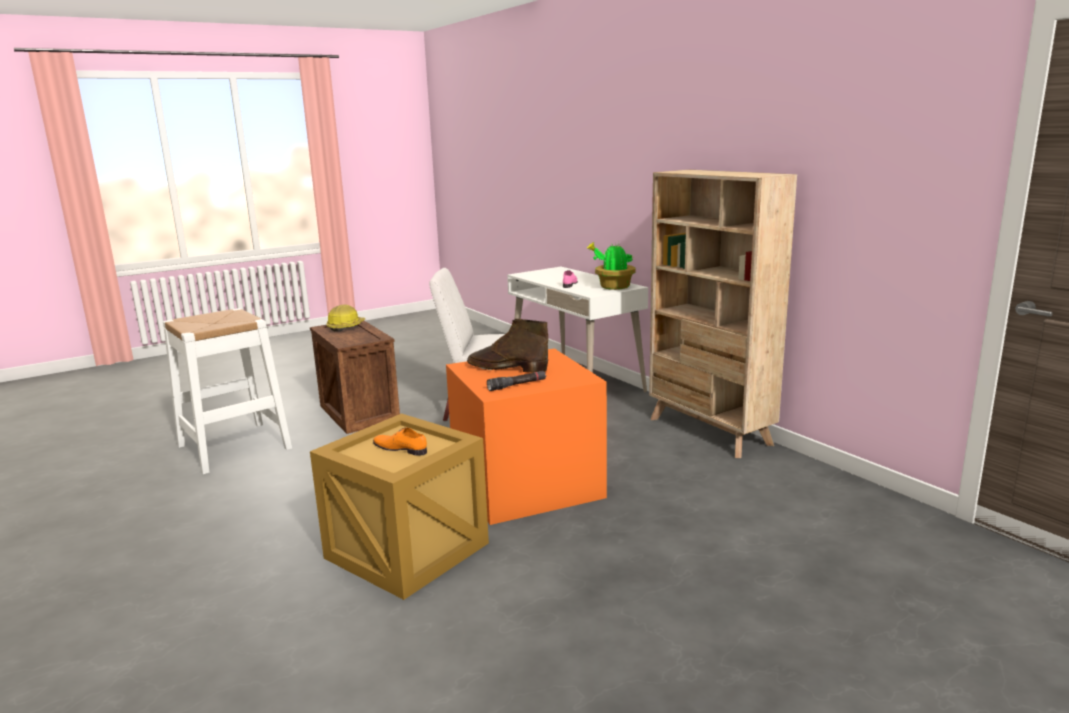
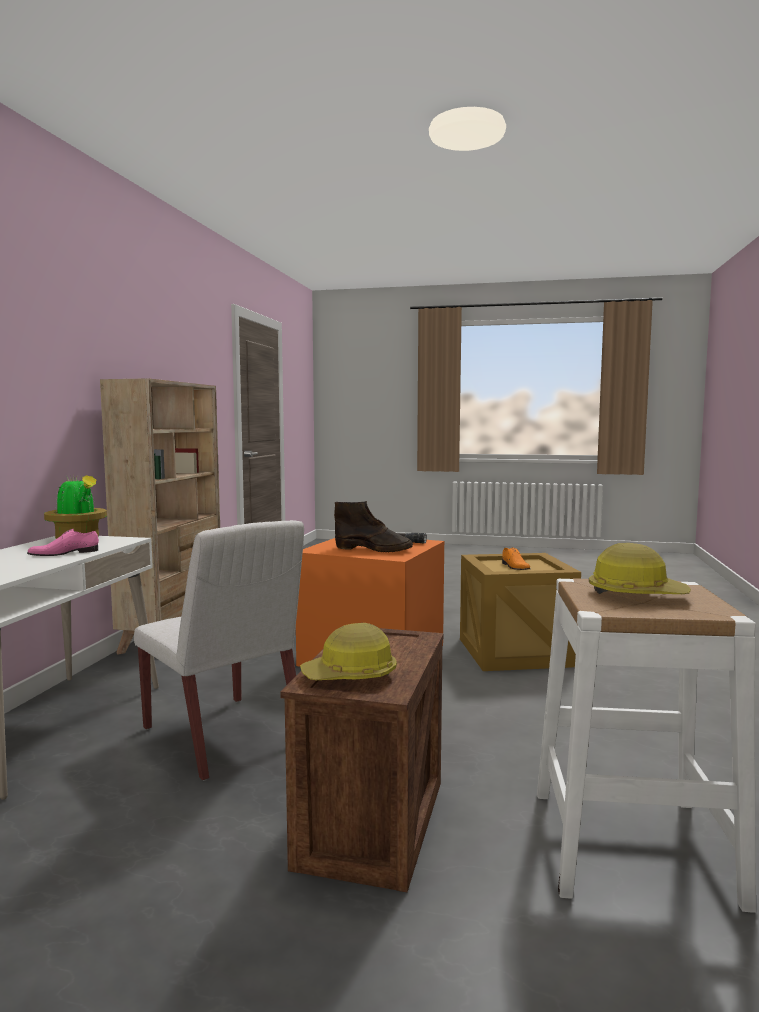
camera: 135 degrees left, 10 degrees down
(218, 320) = (636, 594): none -> hard hat
(506, 368) = (374, 549): brown boot -> brown boot turned 45 degrees counterclockwise

